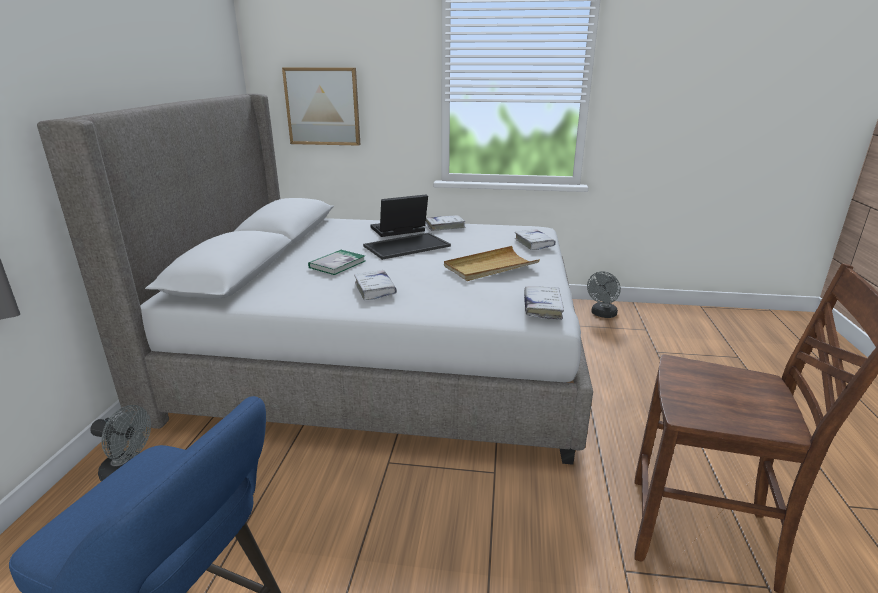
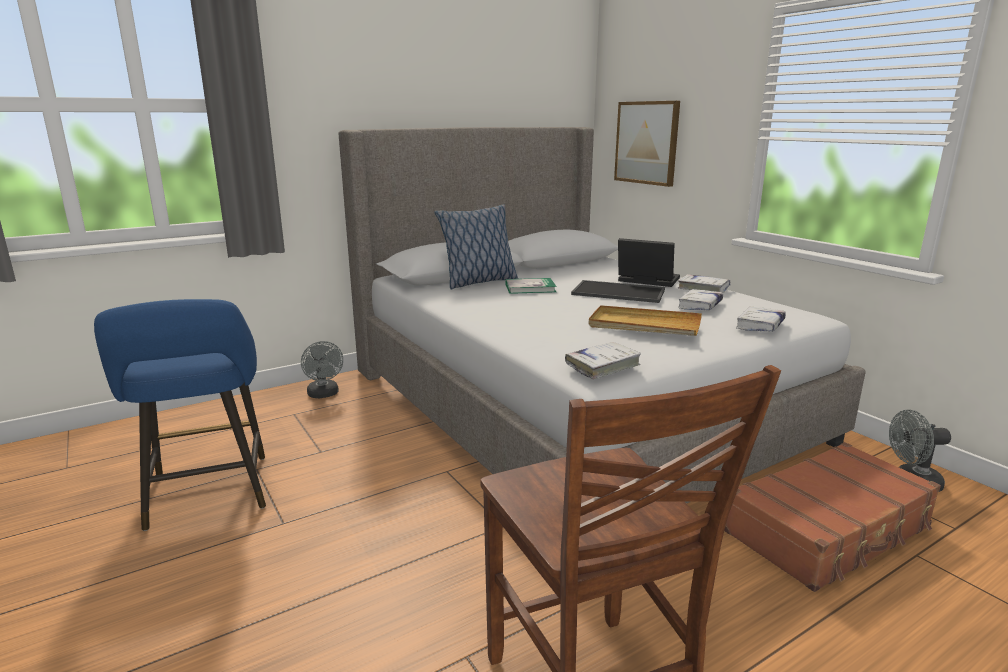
camera: 50 degrees right, 5 degrees down
(276, 273) = (478, 282): none -> pillow
(375, 289) = (511, 310): white book -> white book (700, 305)
(618, 360) = (829, 530): none -> brown suitcase

